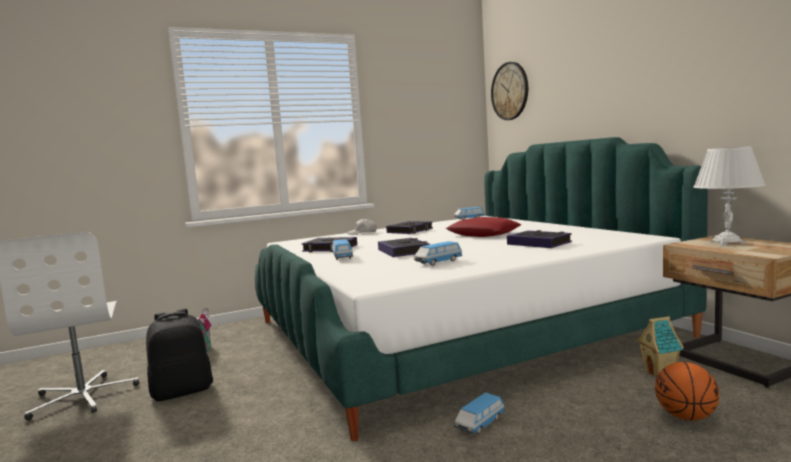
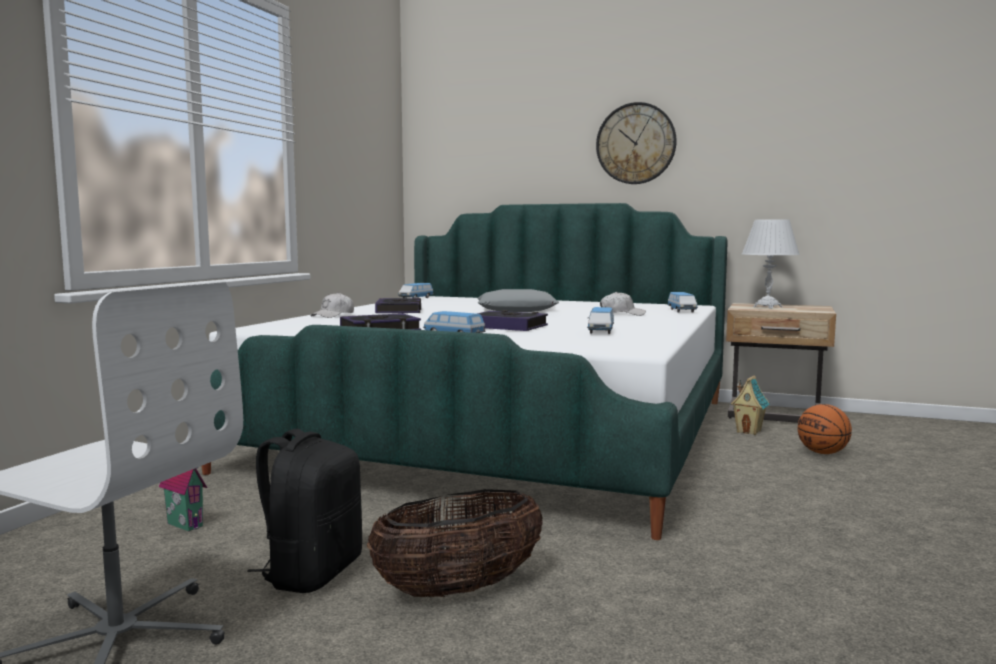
camera: 45 degrees left, 0 degrees up
(201, 426) = (458, 589): none -> basket
(480, 424) = (721, 495): toy car -> toy car (682, 311)
(483, 234) = (517, 309): red pillow -> grey pillow
(510, 91) = (452, 134): wall clock -> wall clock (636, 143)
(539, 243) = (621, 314): book -> white cap

